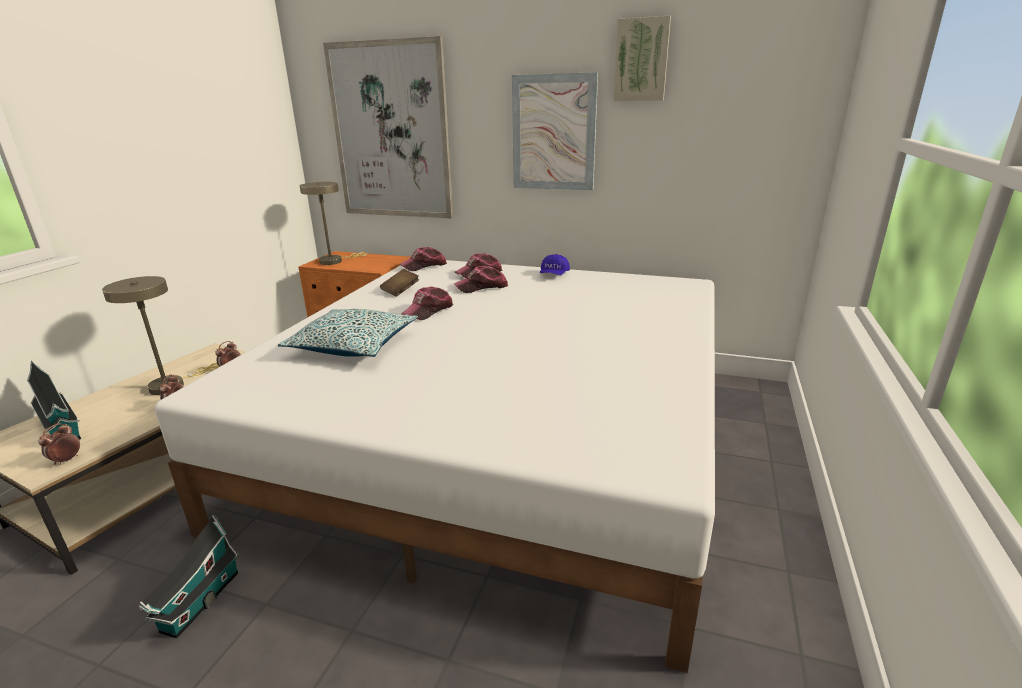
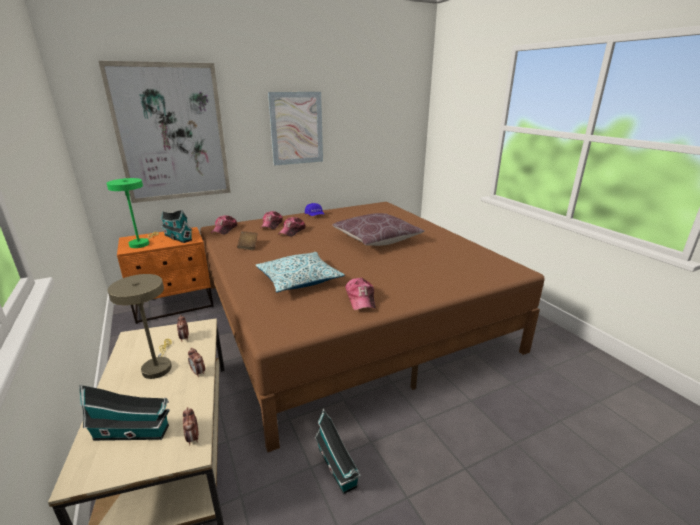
camera: 45 degrees left, 0 degrees up
(335, 261) = (141, 243): beige table lamp -> green table lamp
(371, 263) = (177, 237): none -> toy house
(428, 311) = (294, 251): cap -> cap (361, 299)
(501, 438) = (348, 315): white bed -> brown bed
(556, 329) = (376, 239): none -> brown pillow
(641, 60) = (342, 85): picture -> none

